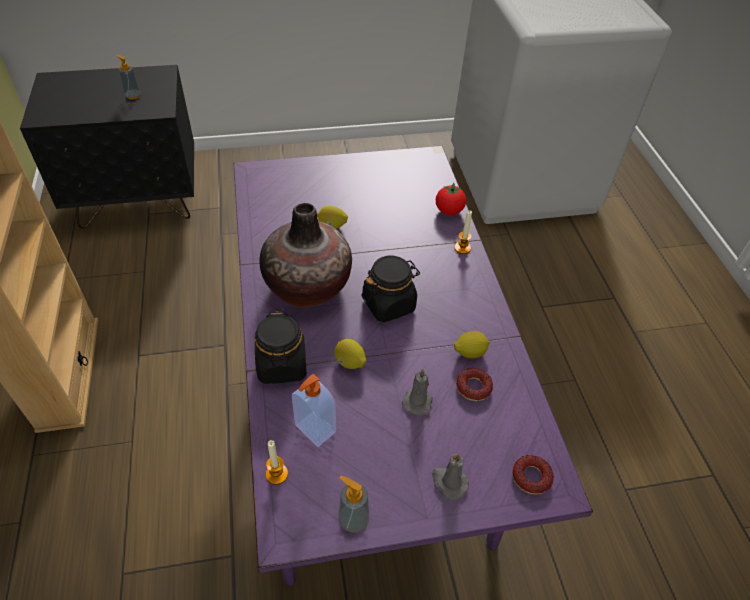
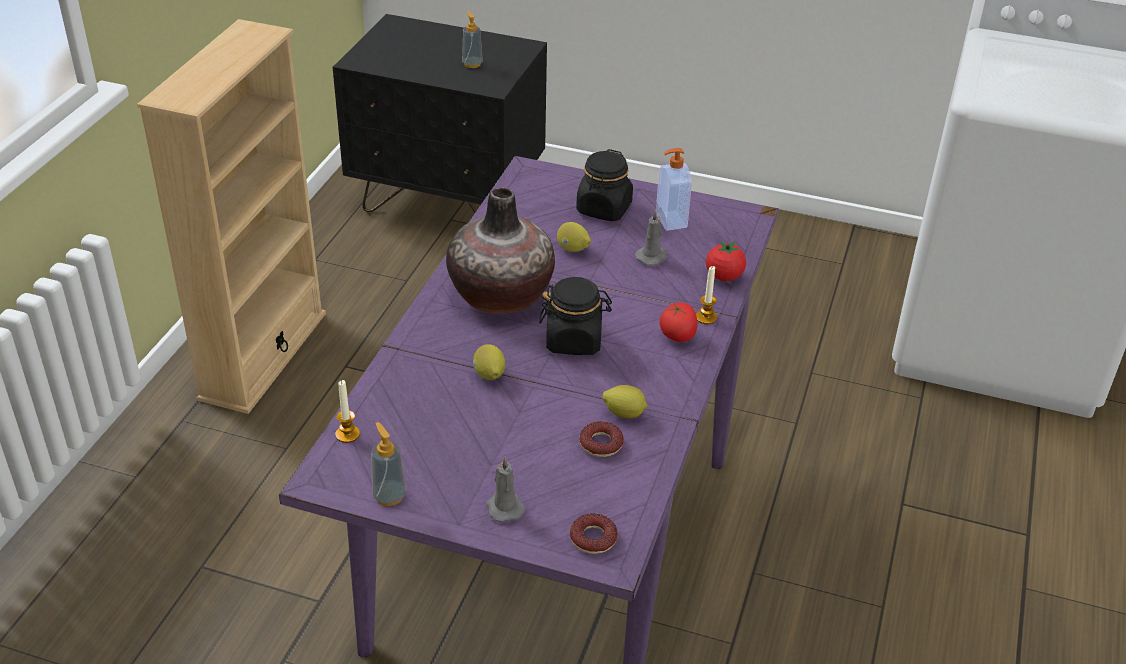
camera: 30 degrees right, 10 degrees down
(282, 365) = (420, 353): black jar -> black jar (604, 209)
(314, 430) = (409, 415): soap dispenser -> soap dispenser (670, 221)
(418, 401) = (531, 432): grey candle -> grey candle (652, 257)
(455, 270) = (678, 335): none -> tomato

